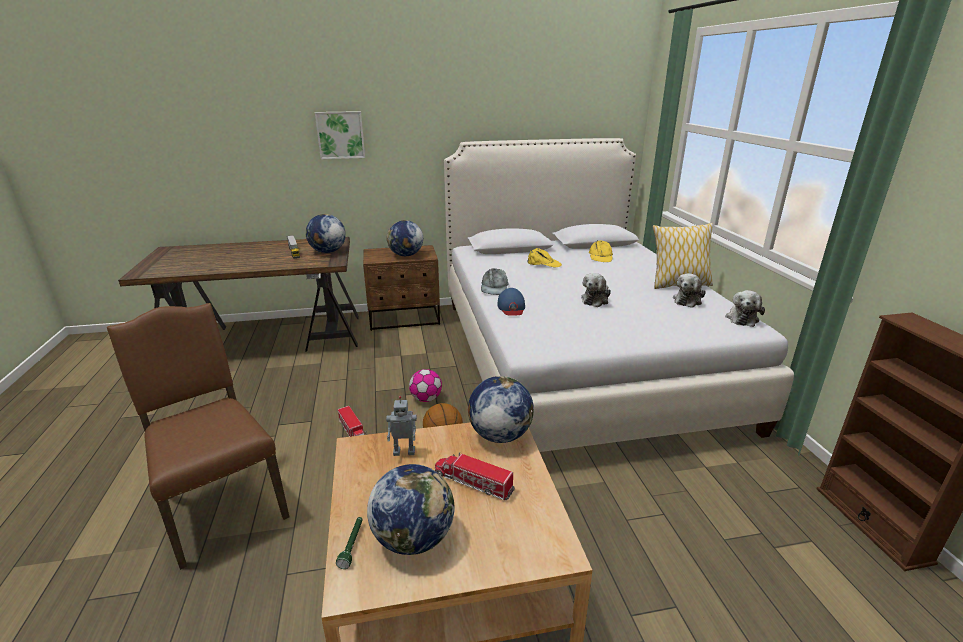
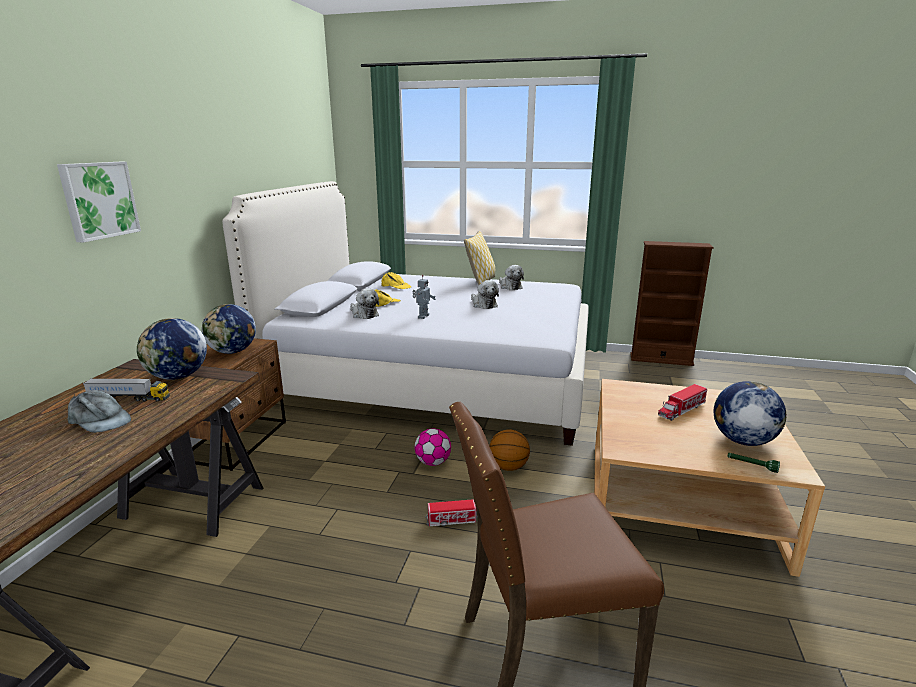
camera: 65 degrees left, 5 degrees down
(404, 451) = (635, 429): toy robot -> toy robot (422, 316)
(494, 287) = (414, 327): grey cap -> grey cap (100, 420)
(499, 435) = (625, 390): globe -> none
(511, 307) = (467, 329): blue cap -> none
(742, 318) = (548, 284): plush toy -> plush toy (364, 314)

